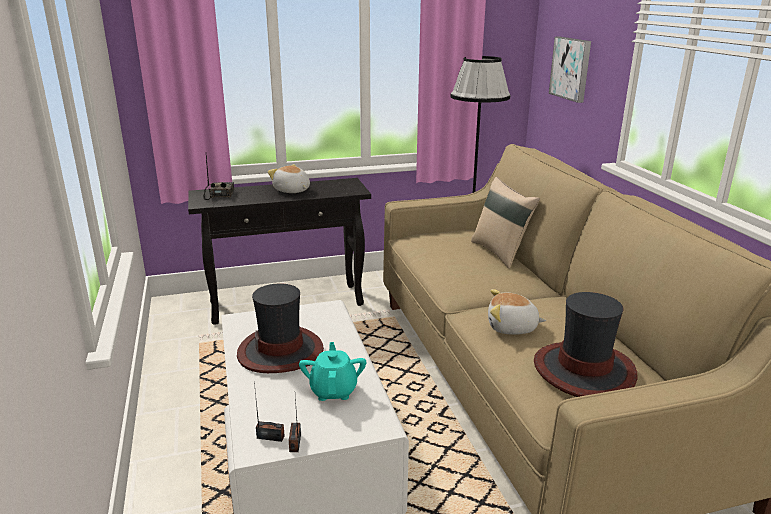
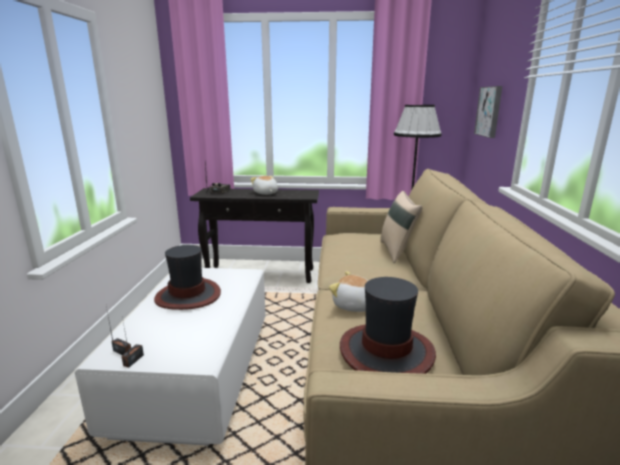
camera: 20 degrees right, 5 degrees down
(333, 390) = (196, 329): turquoise teapot -> none

